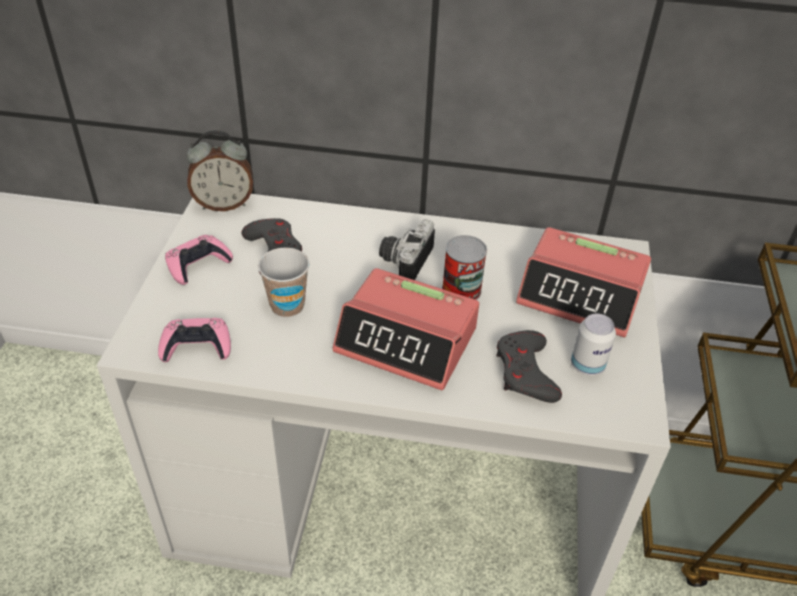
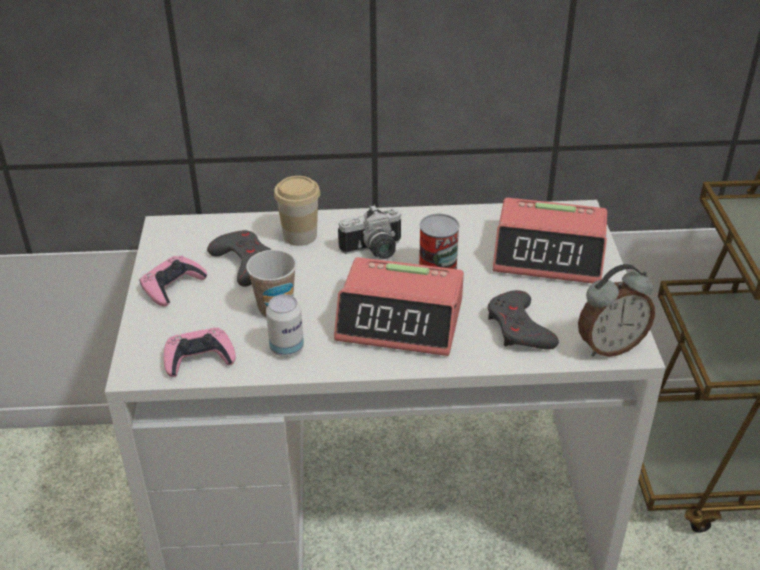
camera: 10 degrees left, 5 degrees down
(224, 204) = (178, 227): alarm clock -> alarm clock (609, 346)
(336, 231) = (300, 235): none -> cup
(404, 261) = (374, 251): camera -> camera turned 120 degrees counterclockwise
(587, 366) = (573, 313): can -> can (287, 348)

